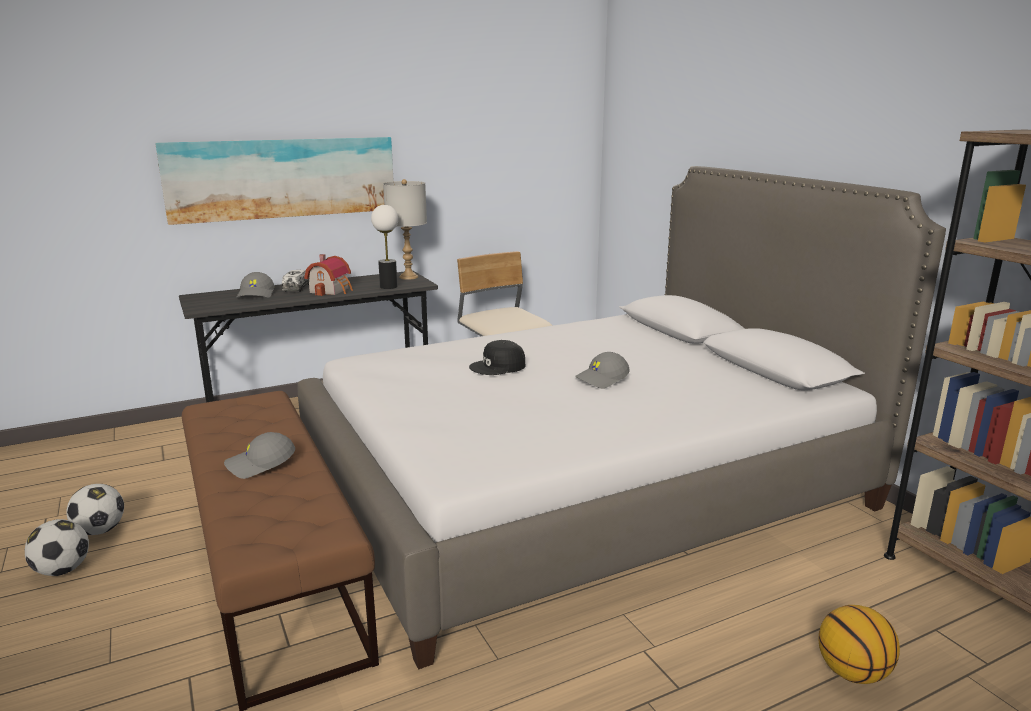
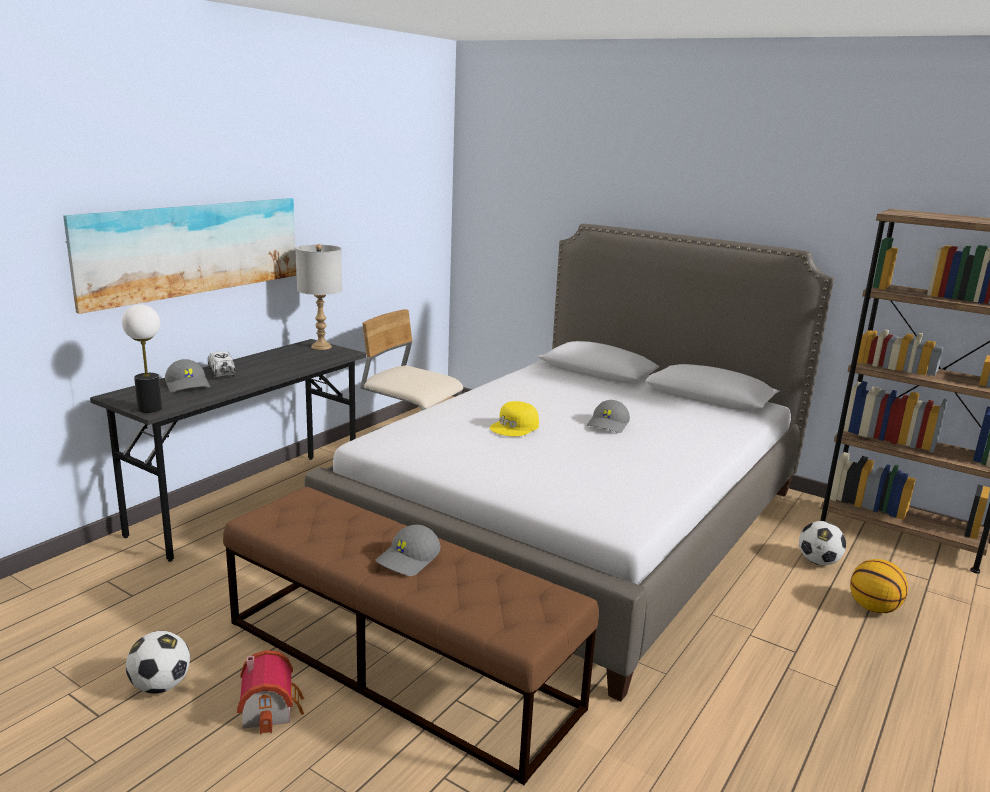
camera: 30 degrees left, 0 degrees up
(62, 570) = (174, 736): football -> football (818, 562)
(332, 290) = (266, 370): toy house -> toy house (271, 708)
(389, 286) = (320, 360): table lamp -> table lamp (150, 409)
(498, 367) = (515, 427): black cap -> yellow cap

